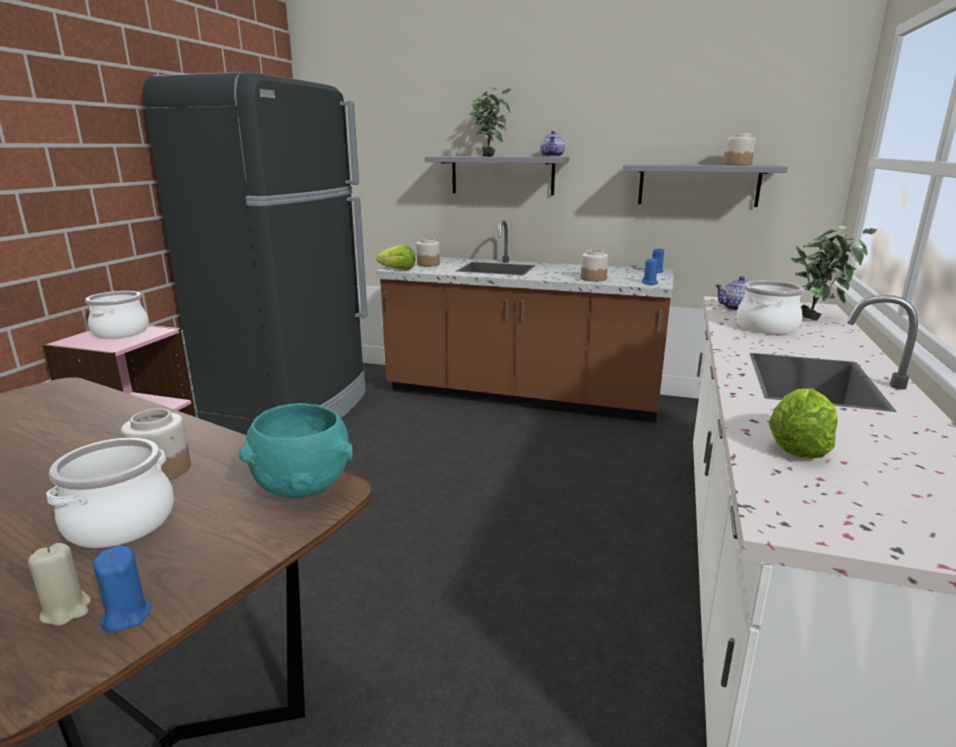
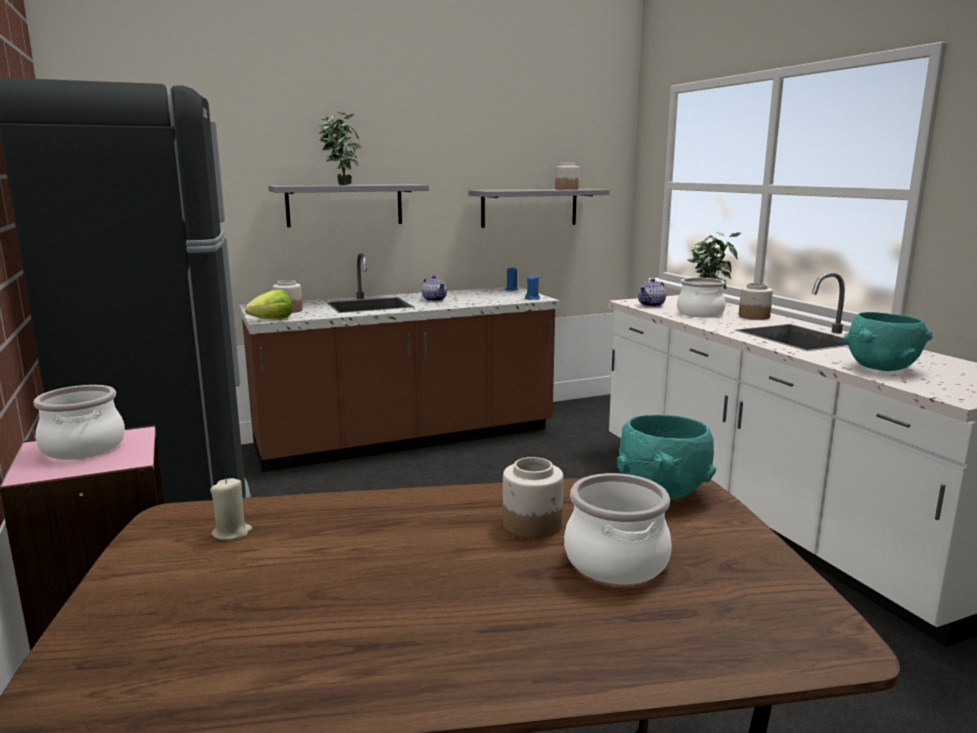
camera: 40 degrees left, 5 degrees down
(66, 610) = (743, 609): beige candle -> beige candle (232, 533)
(126, 616) = (782, 591): blue candle -> none
(552, 156) = (407, 184): teapot -> teapot (434, 299)
(593, 278) = (481, 301): jar -> jar (753, 316)
(798, 446) = (881, 368): lettuce -> turquoise bowl

